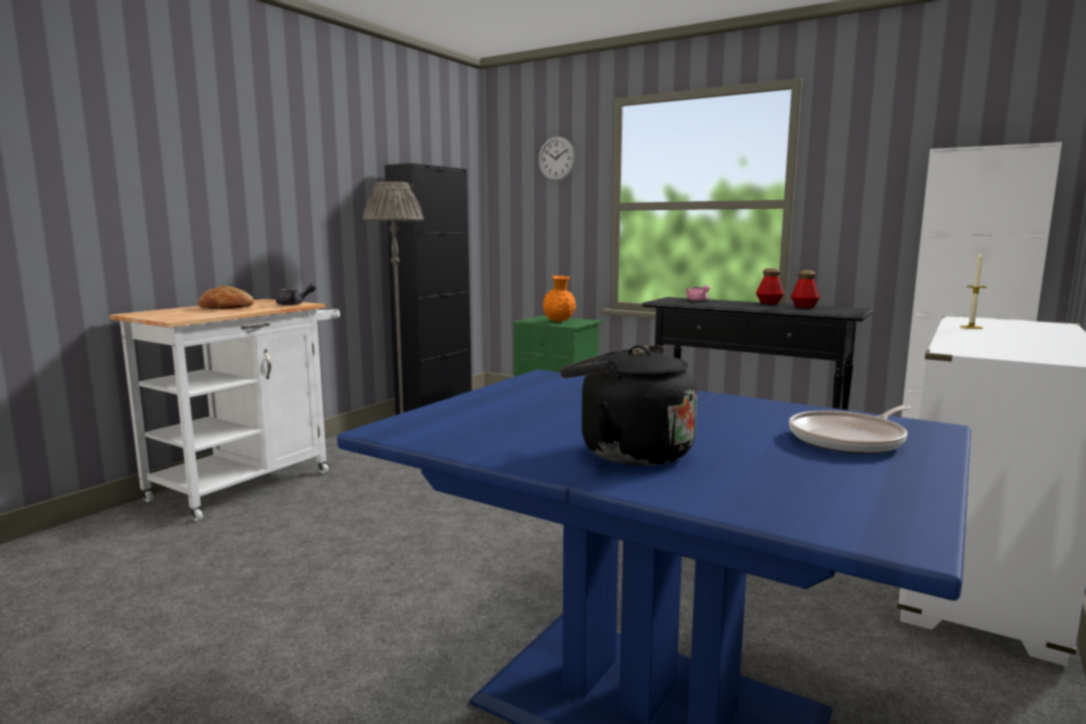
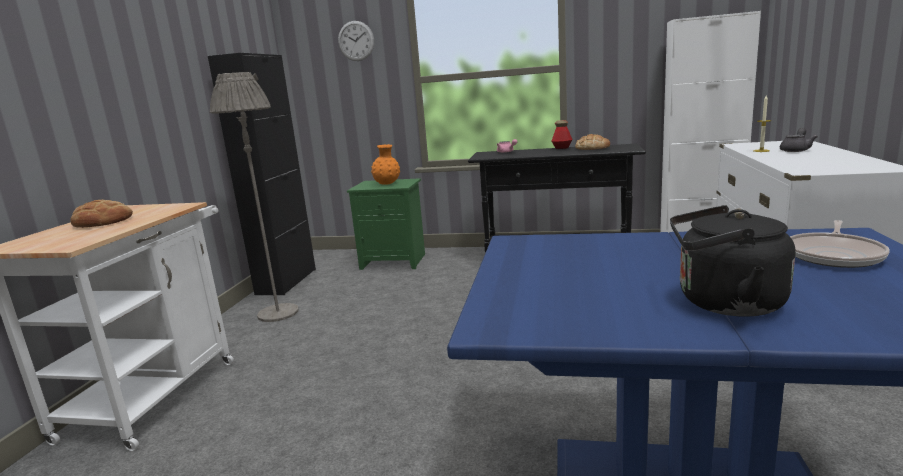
camera: 20 degrees left, 5 degrees up
(294, 304) = (175, 207): grey teapot -> grey teapot (796, 150)
(804, 307) = (592, 148): bottle -> bread

